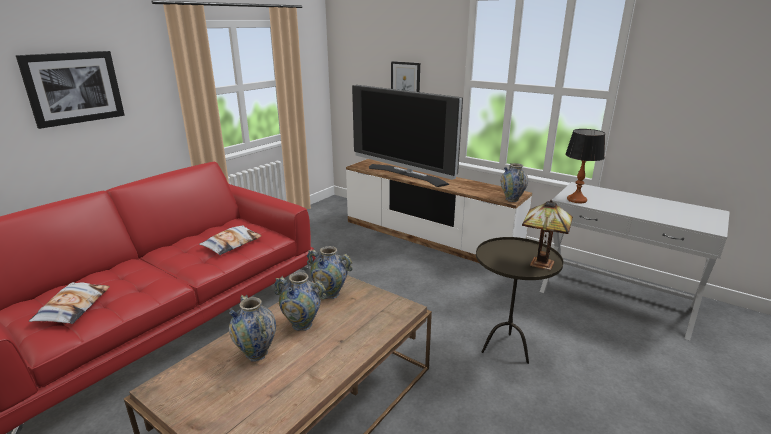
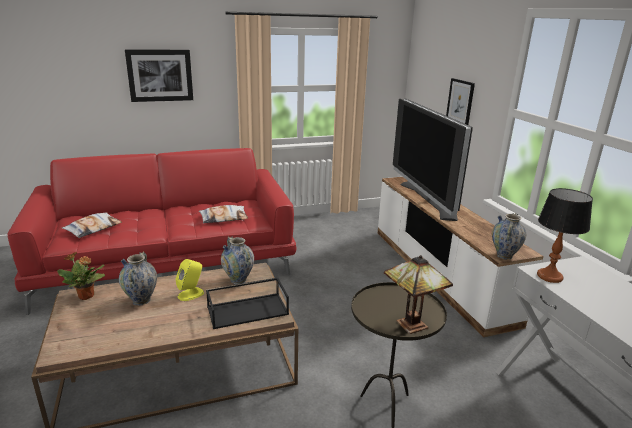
camera: 35 degrees right, 0 degrees up
(180, 380) = (86, 296): none -> potted plant
(302, 325) = (191, 294): vase -> yellow speaker
(377, 314) = (248, 310): none -> black tray

